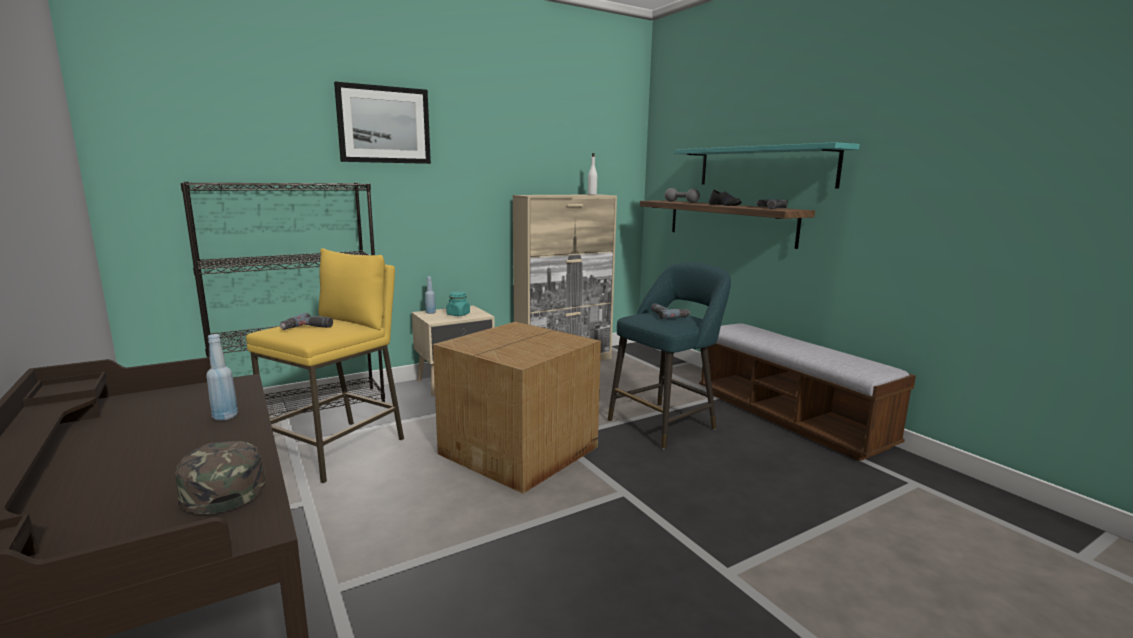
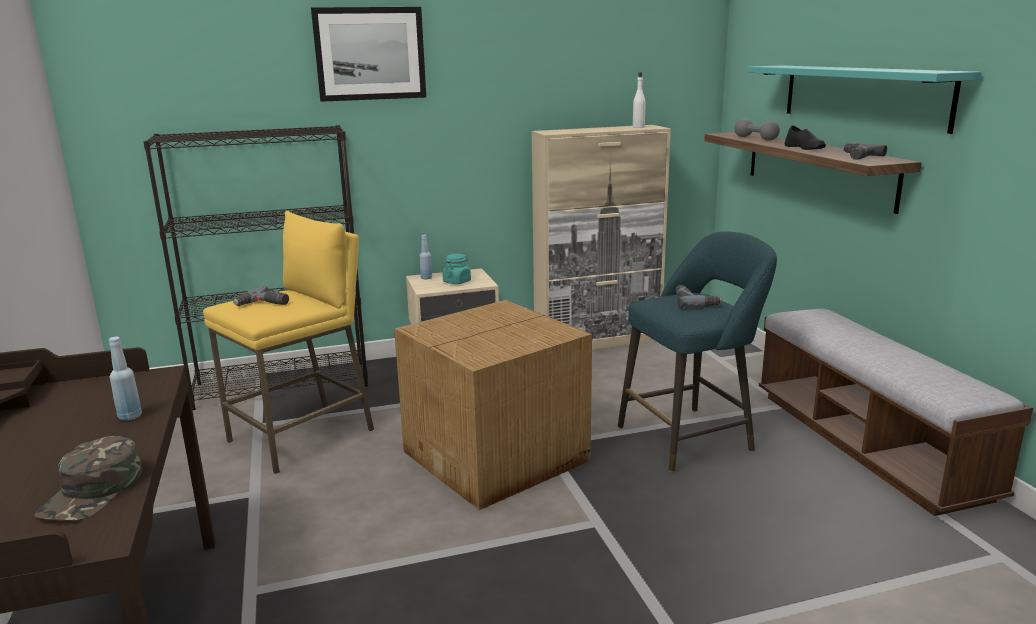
camera: 15 degrees right, 5 degrees up
(220, 484) = (93, 491): green cap -> green cap turned 150 degrees counterclockwise

